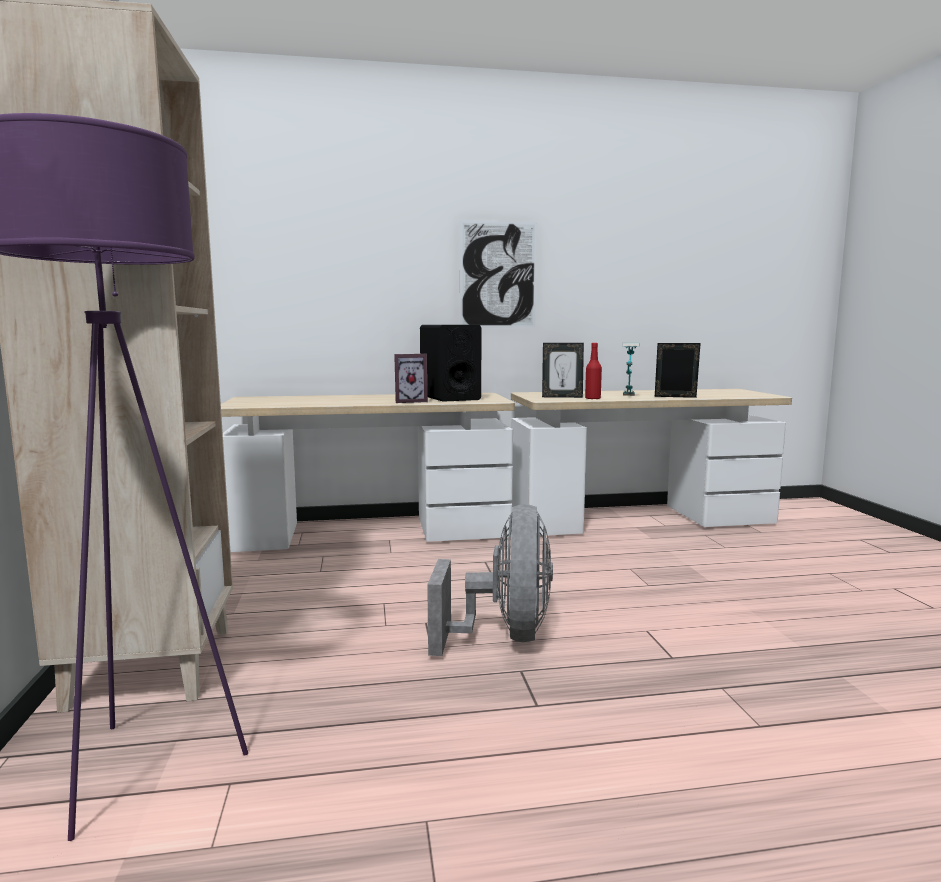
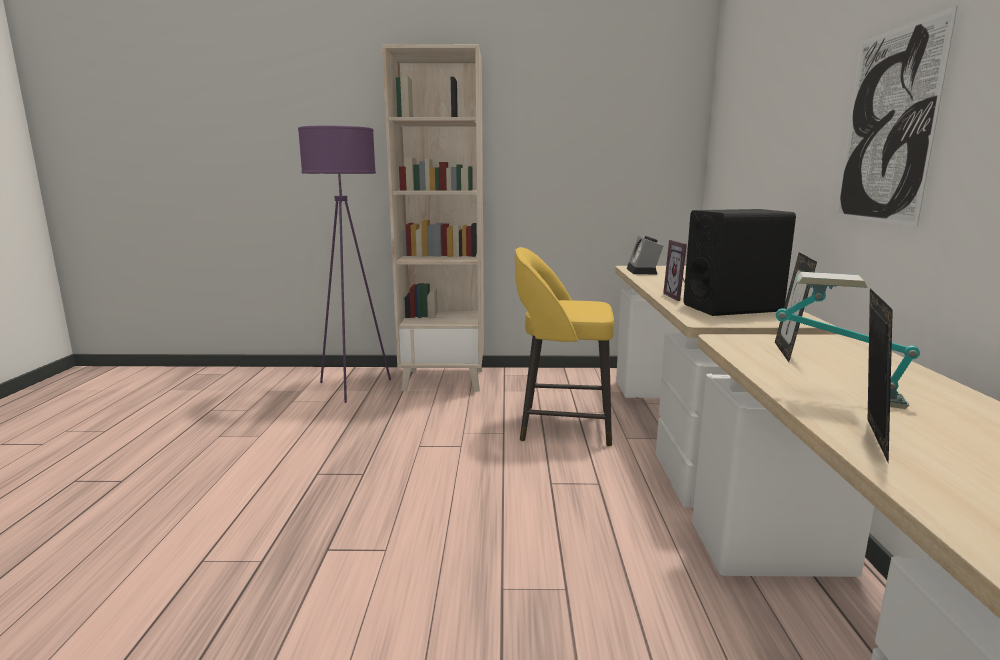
camera: 100 degrees right, 5 degrees up
(267, 404) = (644, 271): none -> alarm clock
(360, 576) = (562, 425): none -> yellow stool
(505, 636) = (419, 474): grey fan -> none
(592, 399) = (768, 366): red bottle -> none

